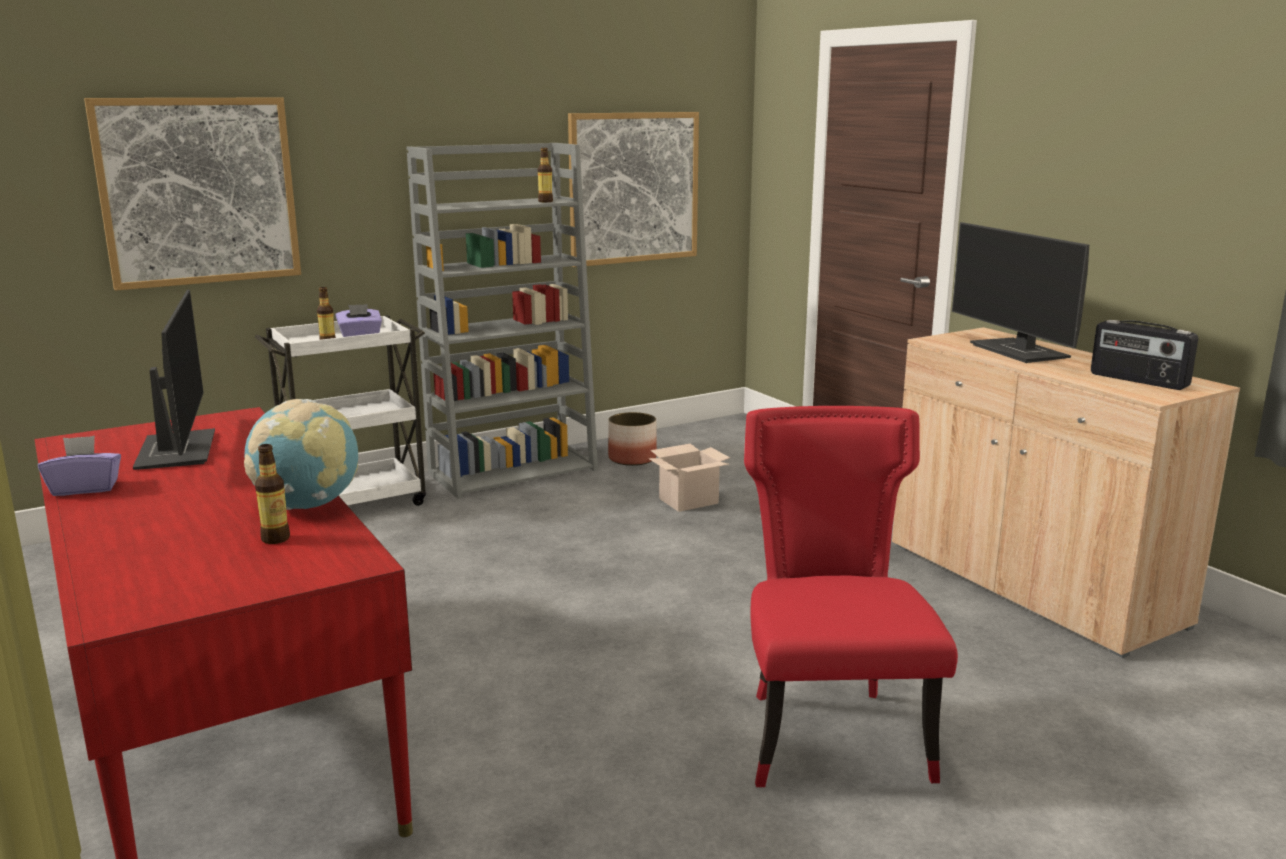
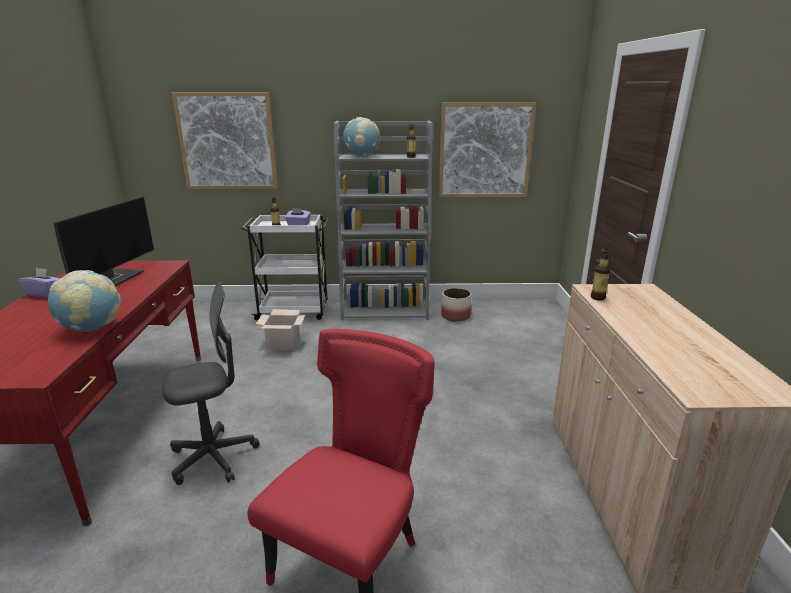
camera: 30 degrees right, 5 degrees up
(275, 539) = (41, 347): bottle -> bottle (598, 298)
(462, 204) = (361, 156): none -> globe
(496, 704) = (213, 457): none -> grey office chair
(689, 500) = (457, 352): cardboard box -> cardboard box (284, 344)
(1020, 352) = (645, 314): monitor -> none
(1138, 380) = (710, 370): radio -> none

